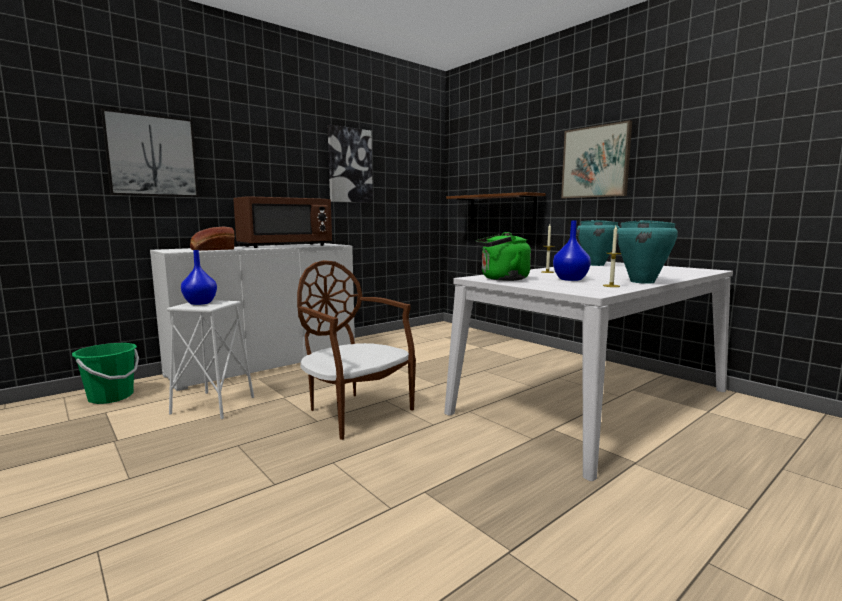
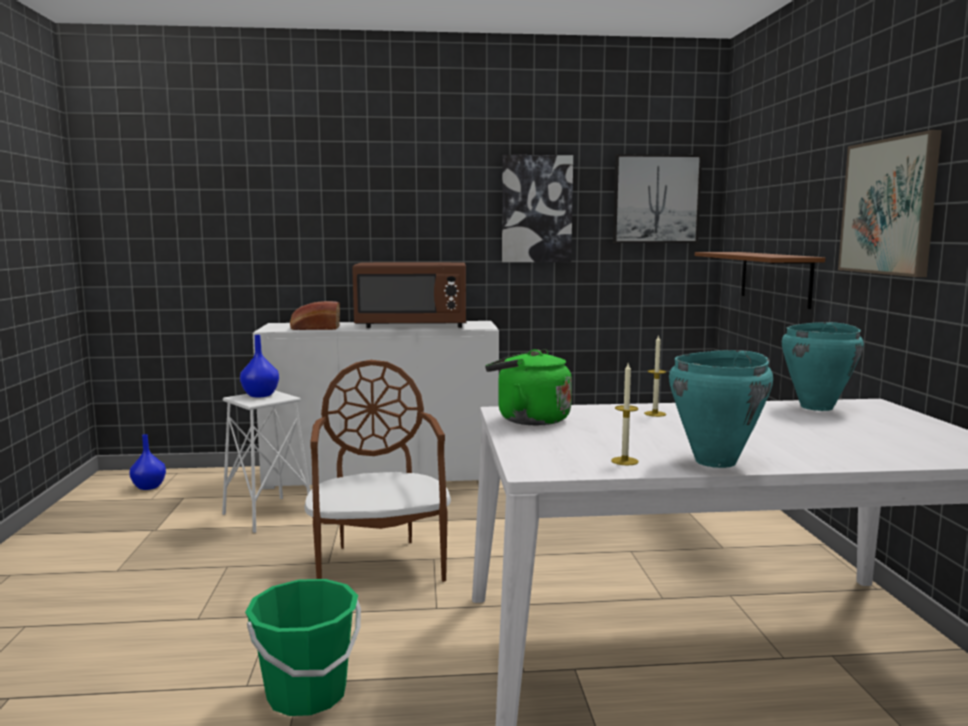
camera: 35 degrees right, 0 degrees up
(111, 397) = (207, 482): green bucket -> green bucket (307, 694)
(152, 156) = (276, 216): picture -> picture (656, 199)
(569, 279) = (620, 436): blue vase -> blue vase (148, 487)

